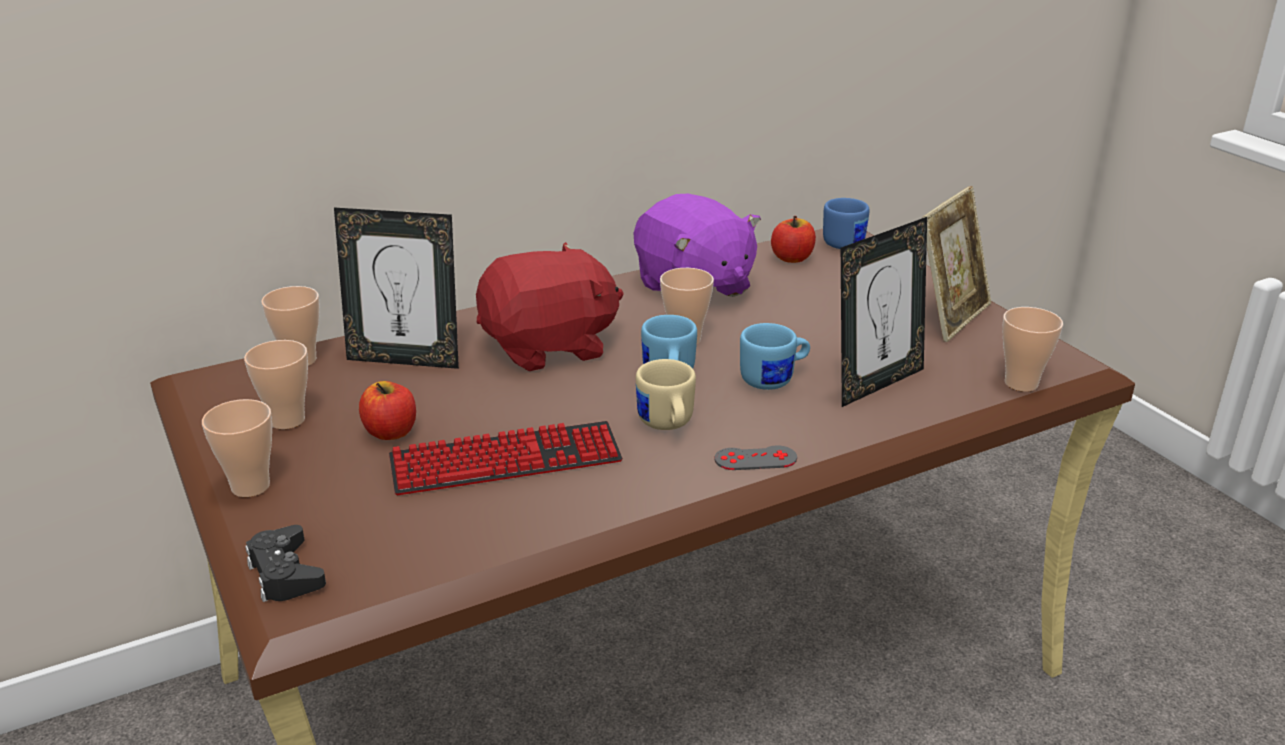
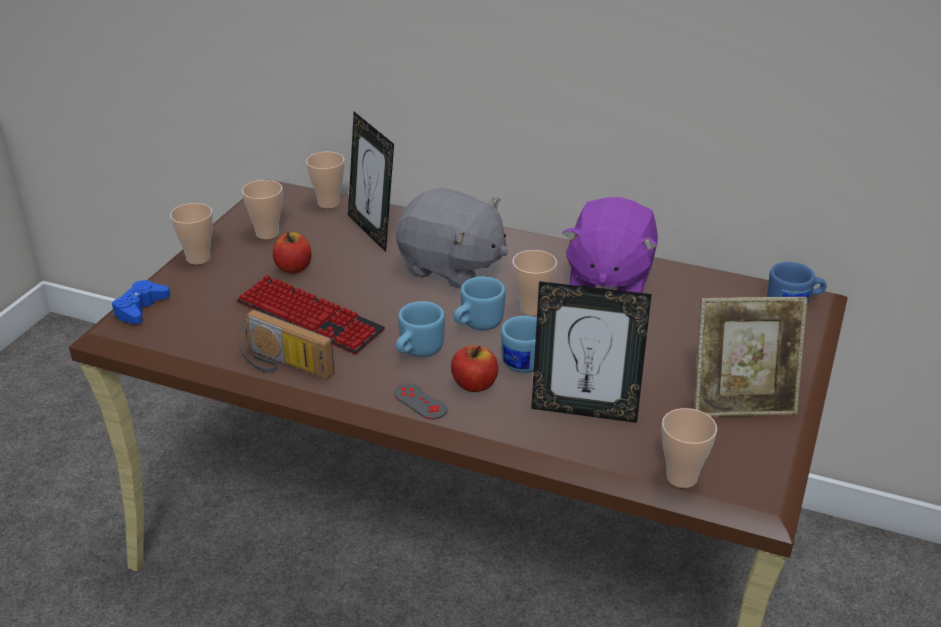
camera: 50 degrees right, 5 degrees up
(285, 573) = (140, 308): black game controller -> blue game controller
(549, 347) = (451, 267): red plush toy -> grey plush toy
(573, 515) = (283, 365): none -> radio
(667, 425) = (417, 351): beige mug -> blue mug
(792, 258) = (722, 295): apple -> apple (474, 384)

